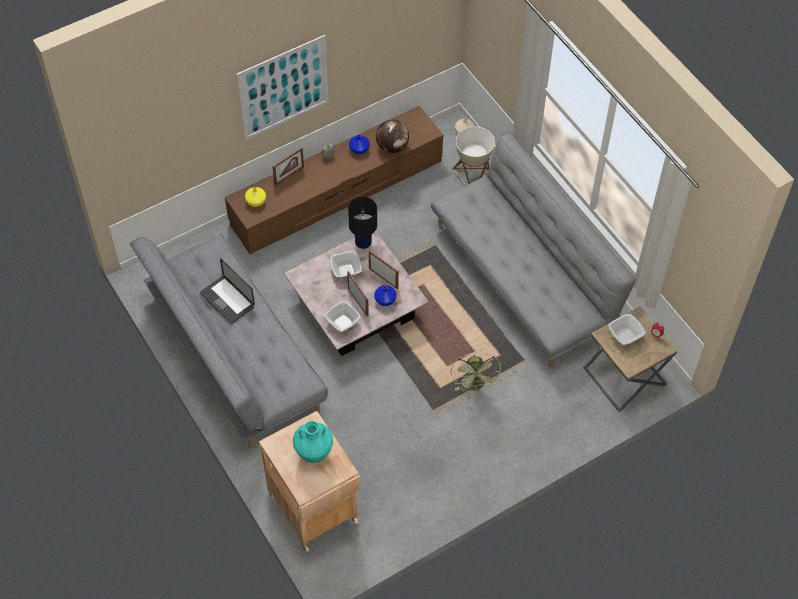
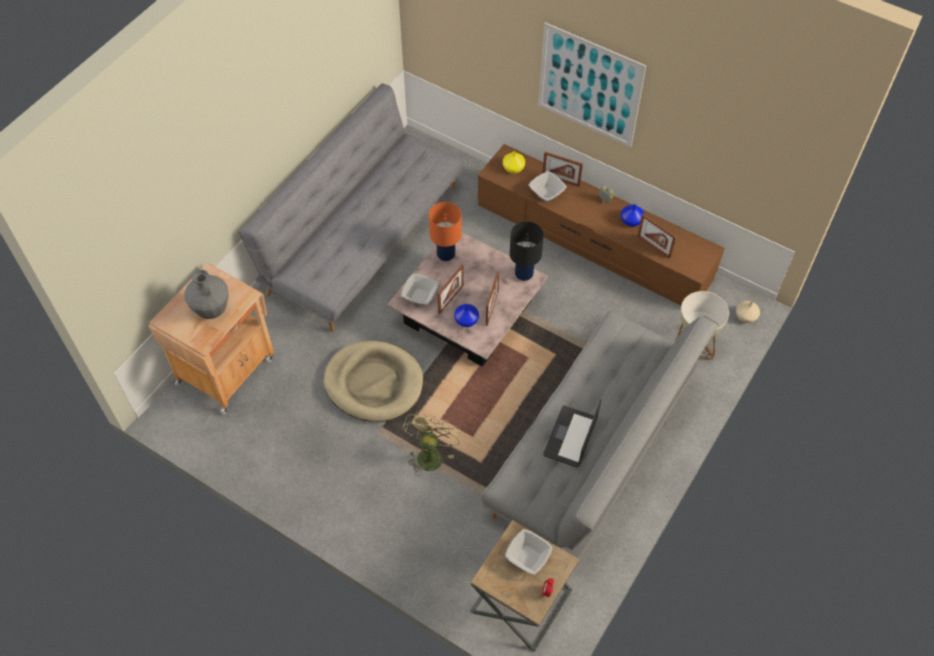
camera: 65 degrees right, 0 degrees up
(227, 300) = (388, 194): laptop -> laptop (570, 437)
(311, 288) = (445, 255): none -> orange table lamp
(313, 453) = (212, 310): turquoise vase -> grey vase
(346, 271) = (482, 274): bowl -> bowl (546, 194)
(388, 400) = (374, 383): none -> beige dog bed
(392, 147) = (654, 246): globe -> picture frame
(475, 386) = (430, 454): green fan -> green fan turned 135 degrees clockwise

